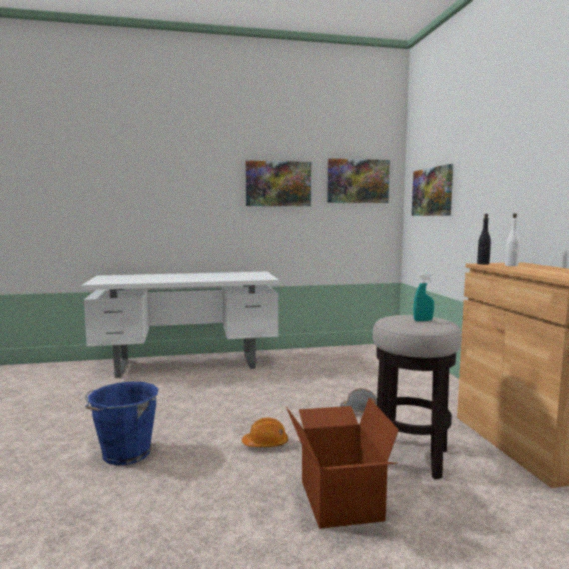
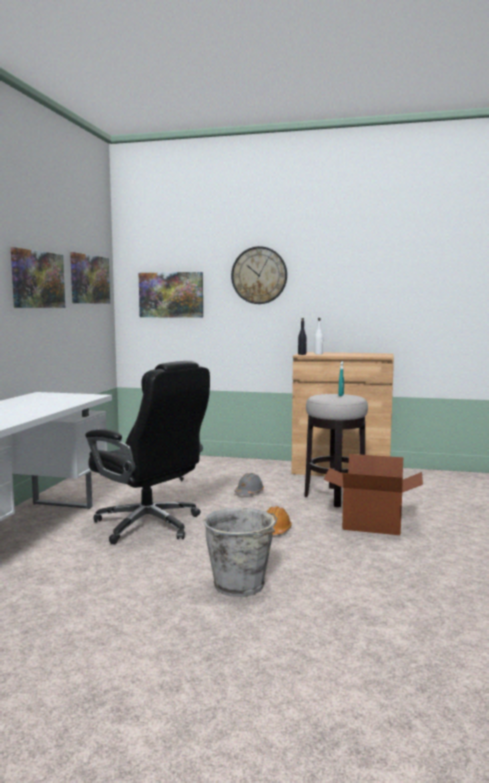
camera: 65 degrees left, 0 degrees up
(125, 454) = (240, 586): blue bucket -> grey bucket
(234, 393) = (150, 525): none -> black office chair
(495, 161) = (259, 275): none -> wall clock

